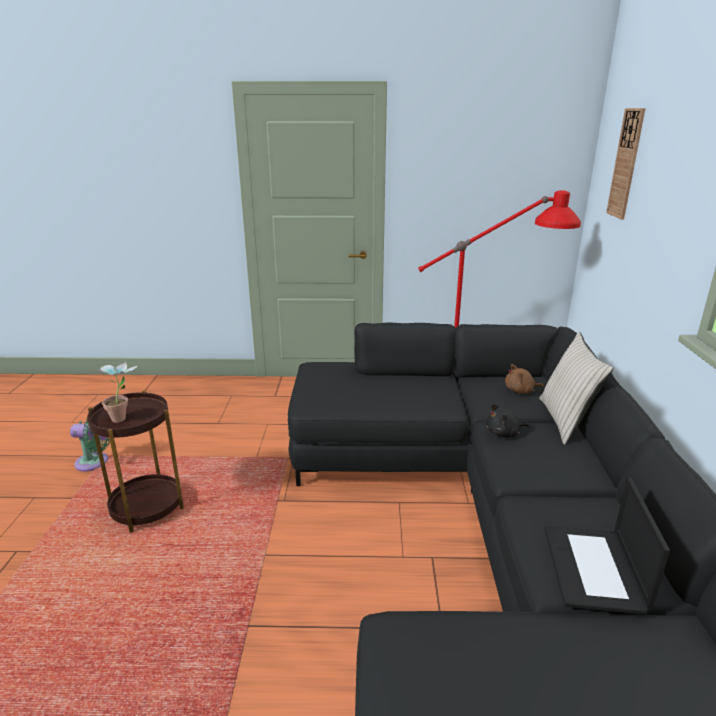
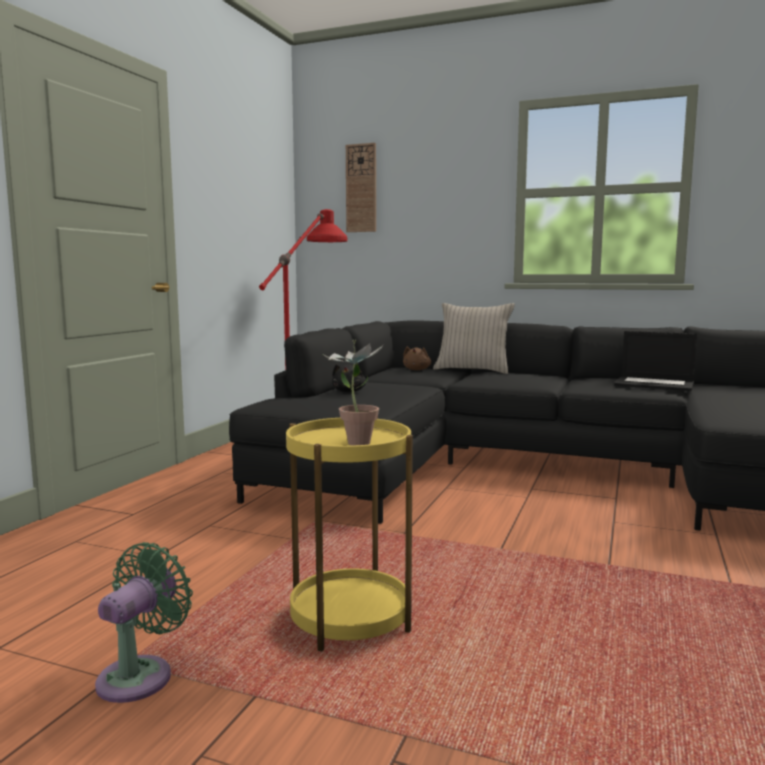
camera: 70 degrees left, 15 degrees down
(147, 507) = (350, 620): brown side table -> yellow side table
(504, 433) = (480, 380): black plush toy -> black plush toy (349, 391)

